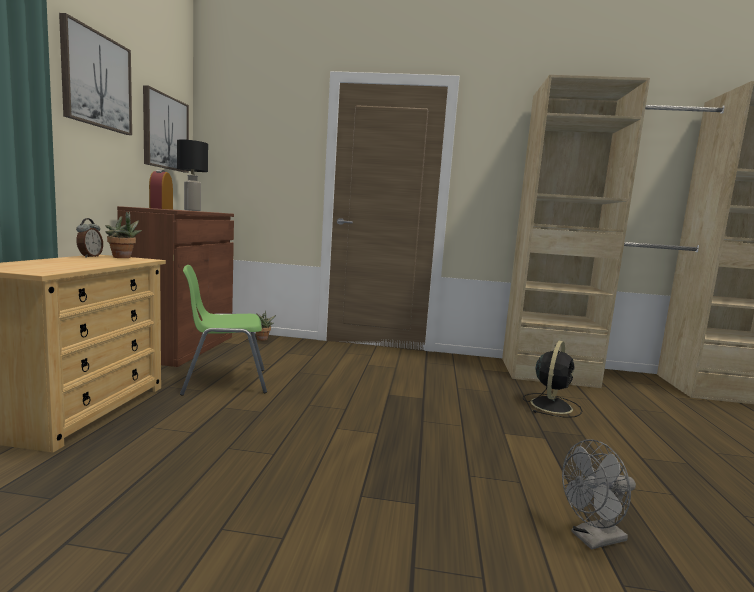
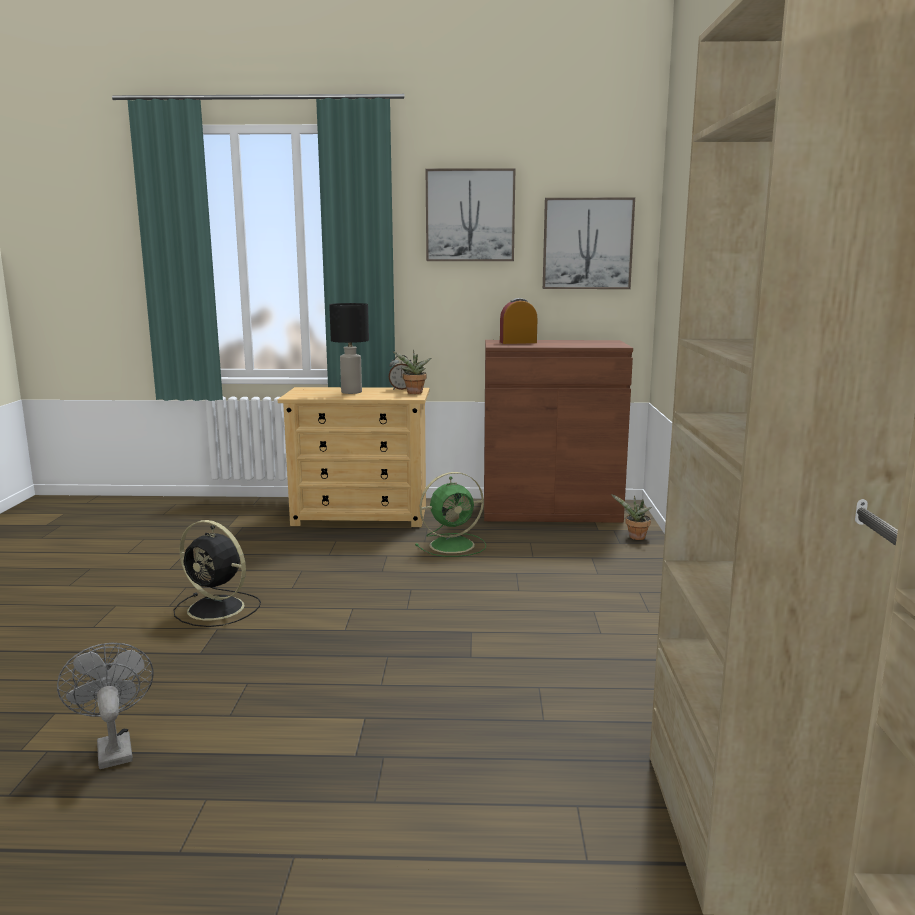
camera: 85 degrees right, 5 degrees up
(192, 210) = (590, 342): black table lamp -> black table lamp (351, 392)
(224, 382) = (454, 545): green chair -> green fan
(551, 405) = (510, 789): black fan -> black fan (218, 609)

